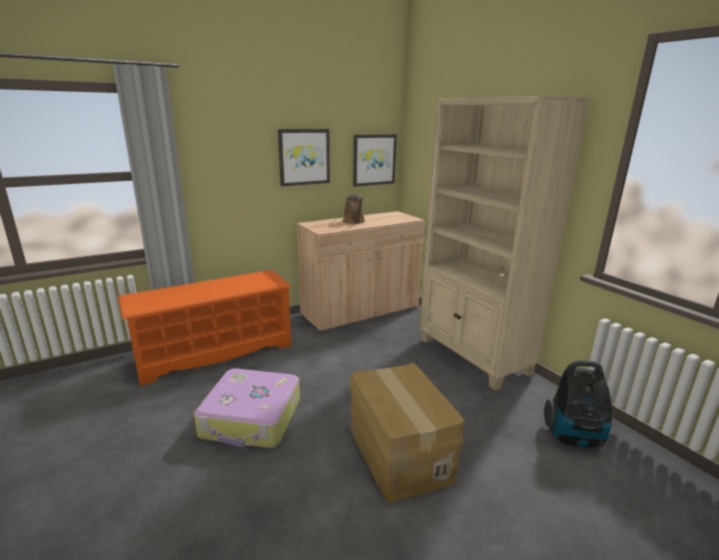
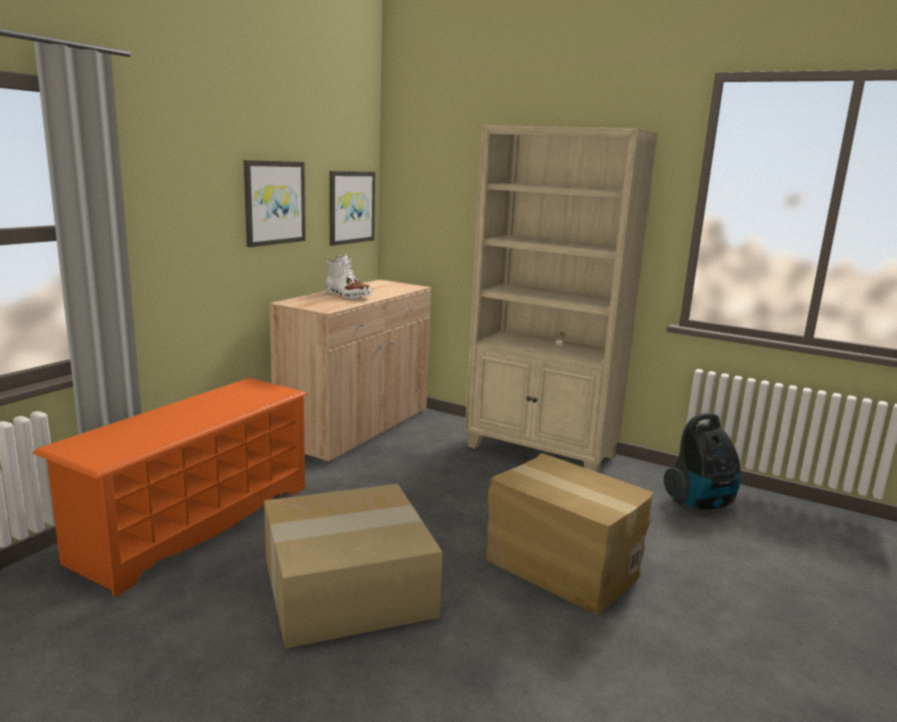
camera: 30 degrees left, 5 degrees down
(252, 419) = (349, 585): suitcase -> cardboard box
(354, 221) = (347, 295): brown watering can -> white boot

